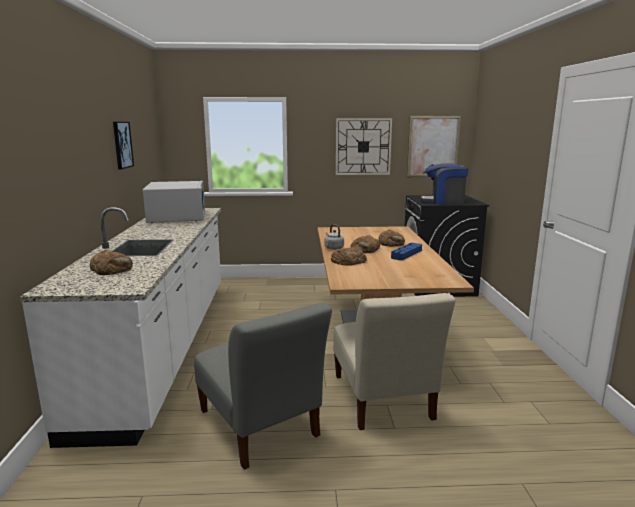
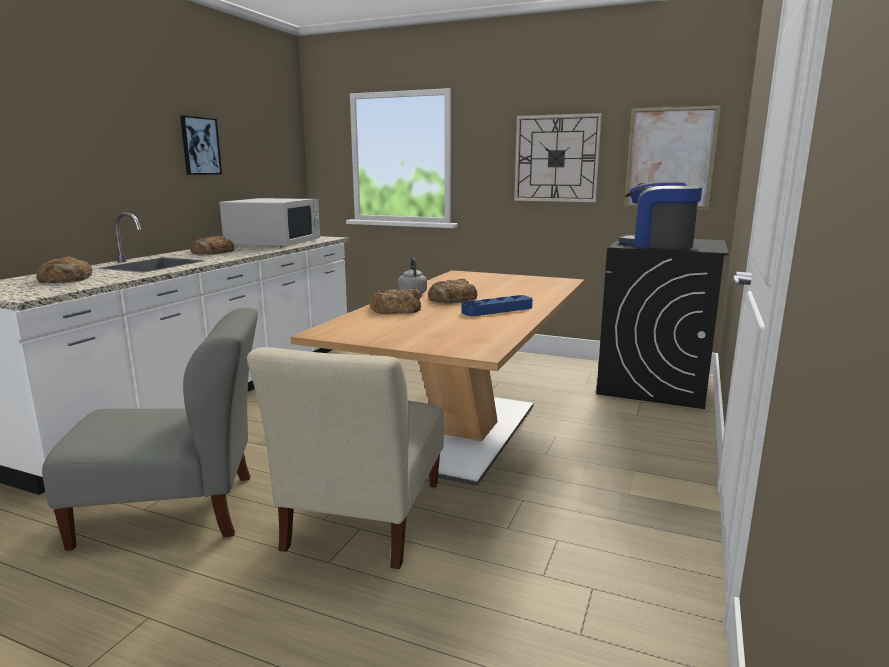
camera: 25 degrees right, 0 degrees up
(260, 427) = (176, 511): grey chair -> grey chair turned 90 degrees counterclockwise
(391, 243) = (508, 295): bread -> bread (212, 252)

